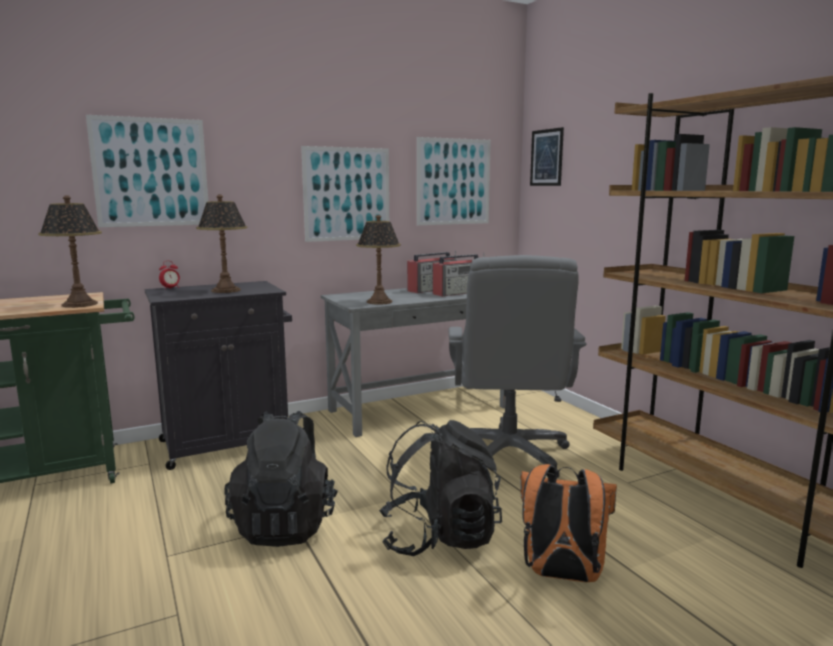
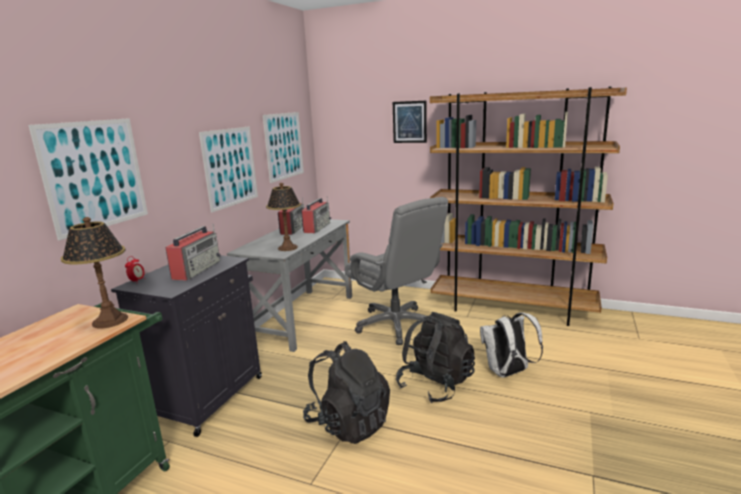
camera: 40 degrees left, 5 degrees up
(226, 290) = (197, 269): table lamp -> radio
(546, 157) = (338, 123): picture -> picture (409, 122)
(561, 575) = (508, 373): orange backpack -> white backpack

